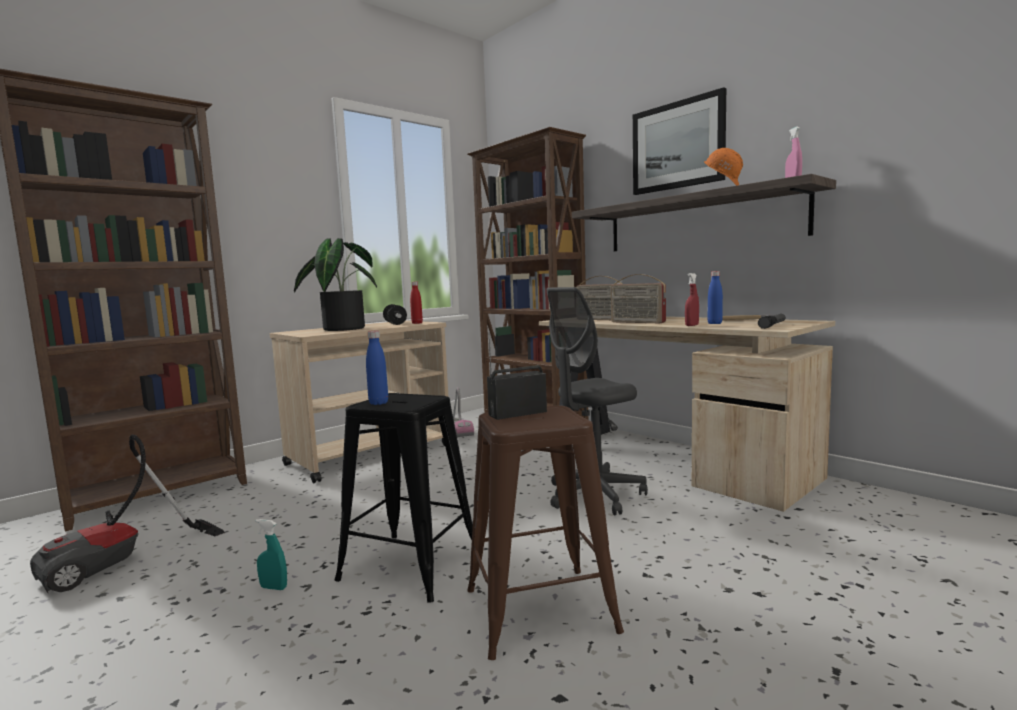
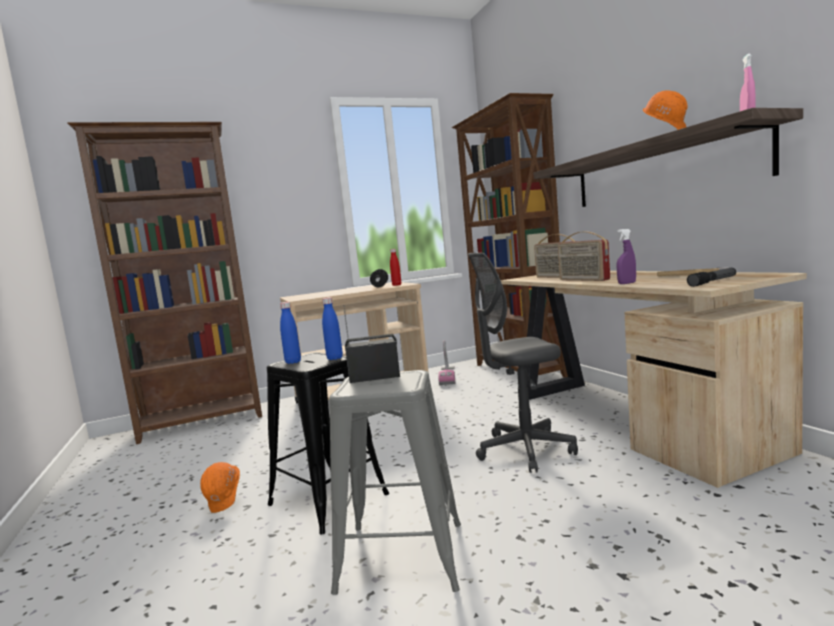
camera: 20 degrees right, 0 degrees up
(120, 564) = (150, 472): vacuum cleaner -> none
(273, 587) = (225, 504): turquoise spray bottle -> orange hard hat
(342, 329) = (332, 292): potted plant -> none
(540, 610) = (401, 556): brown stool -> grey stool
(677, 145) = (635, 92): picture -> none
(692, 325) = (627, 283): red spray bottle -> purple spray bottle
(714, 323) = (656, 280): blue bottle -> blue bottle (334, 358)

